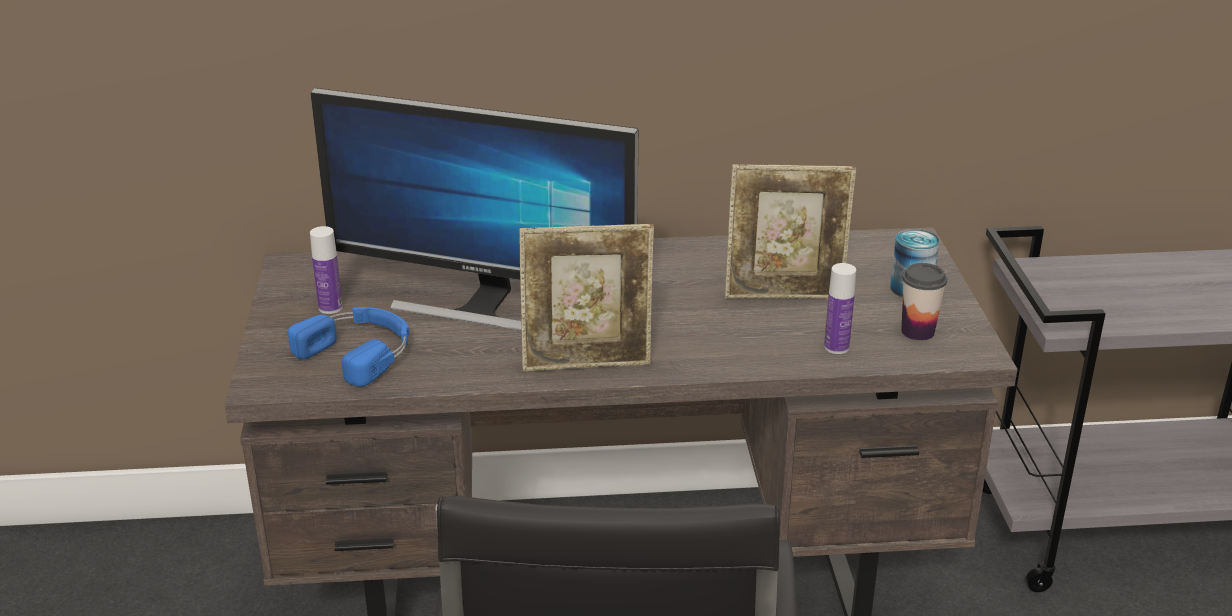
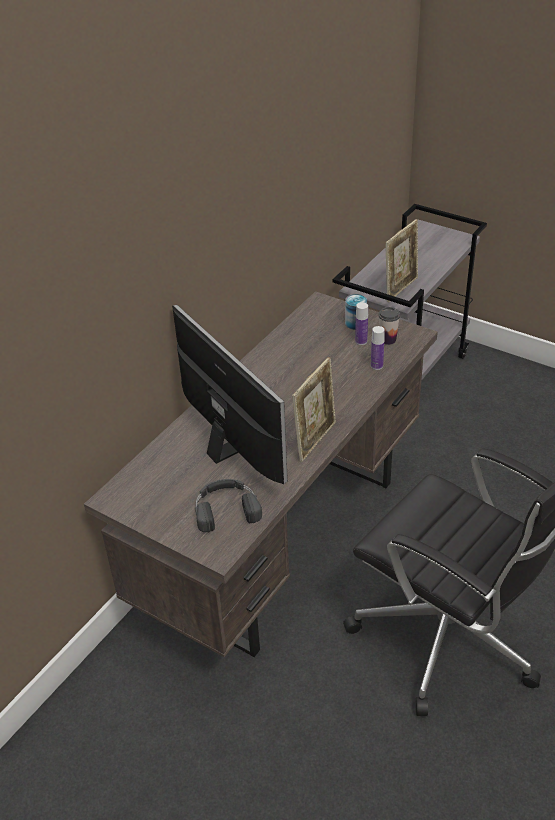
camera: 50 degrees left, 10 degrees up
(330, 307) = (172, 501): bottle -> bottle (361, 341)
(360, 351) = (226, 508): blue headphones -> black headphones
(482, 306) = (230, 449): monitor -> monitor turned 90 degrees counterclockwise
(784, 295) = (323, 358): picture frame -> picture frame (400, 288)

